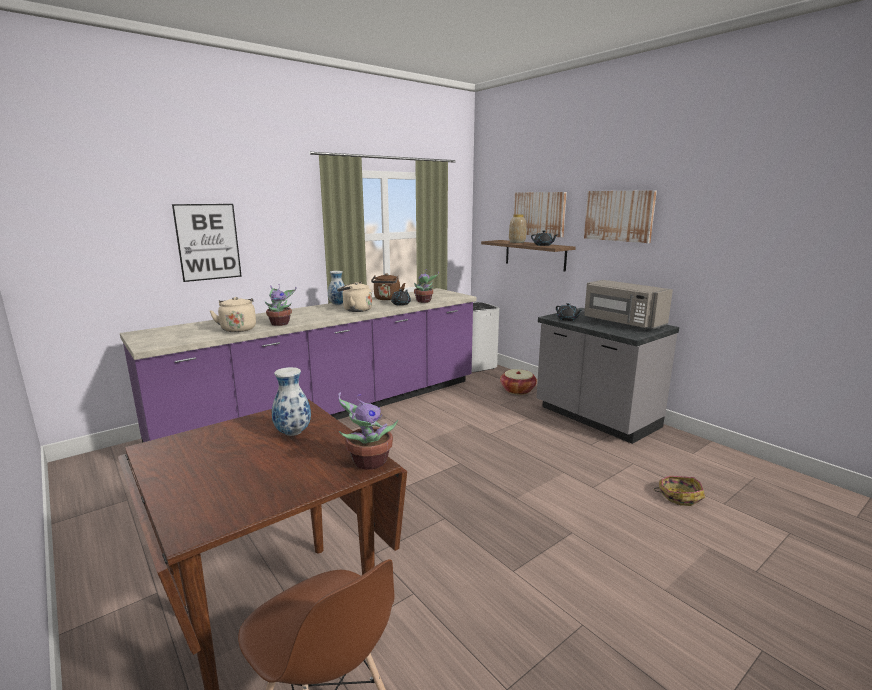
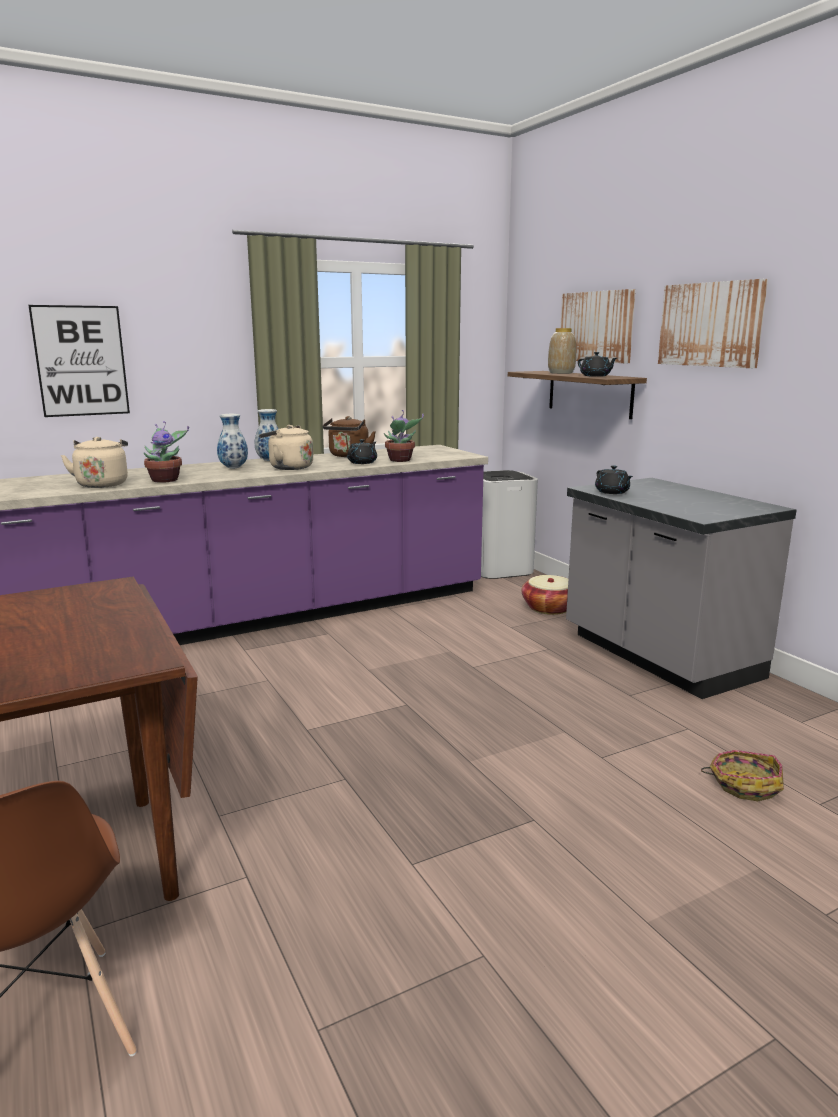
camera: 10 degrees right, 0 degrees up
(294, 433) = (74, 615): vase -> vase (234, 468)
(367, 462) = (141, 658): potted plant -> none
(622, 323) = (701, 500): grey microwave -> none

